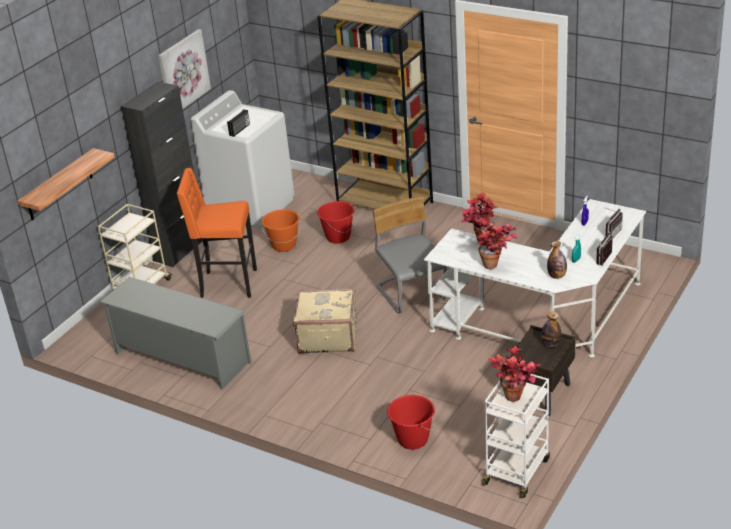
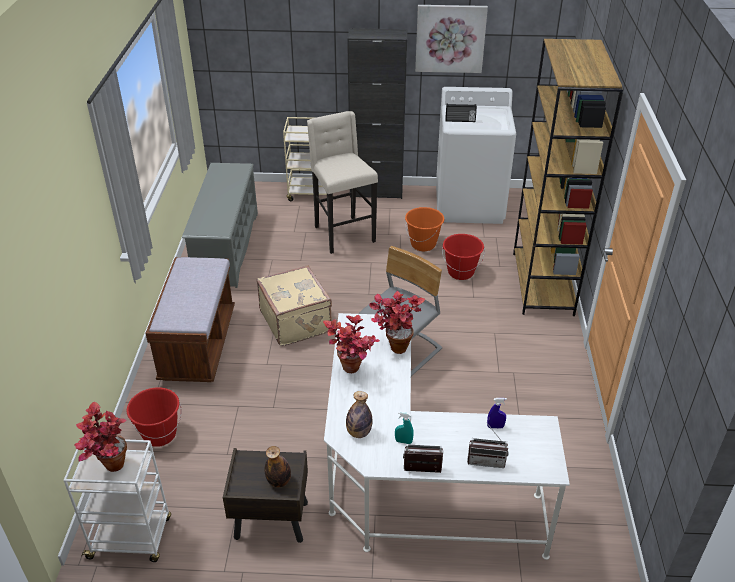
camera: 60 degrees right, 5 degrees up
(59, 185) = (255, 60): shelf -> none
(227, 284) = (343, 234): orange stool -> beige stool
(314, 400) = (198, 345): none -> brown bench

